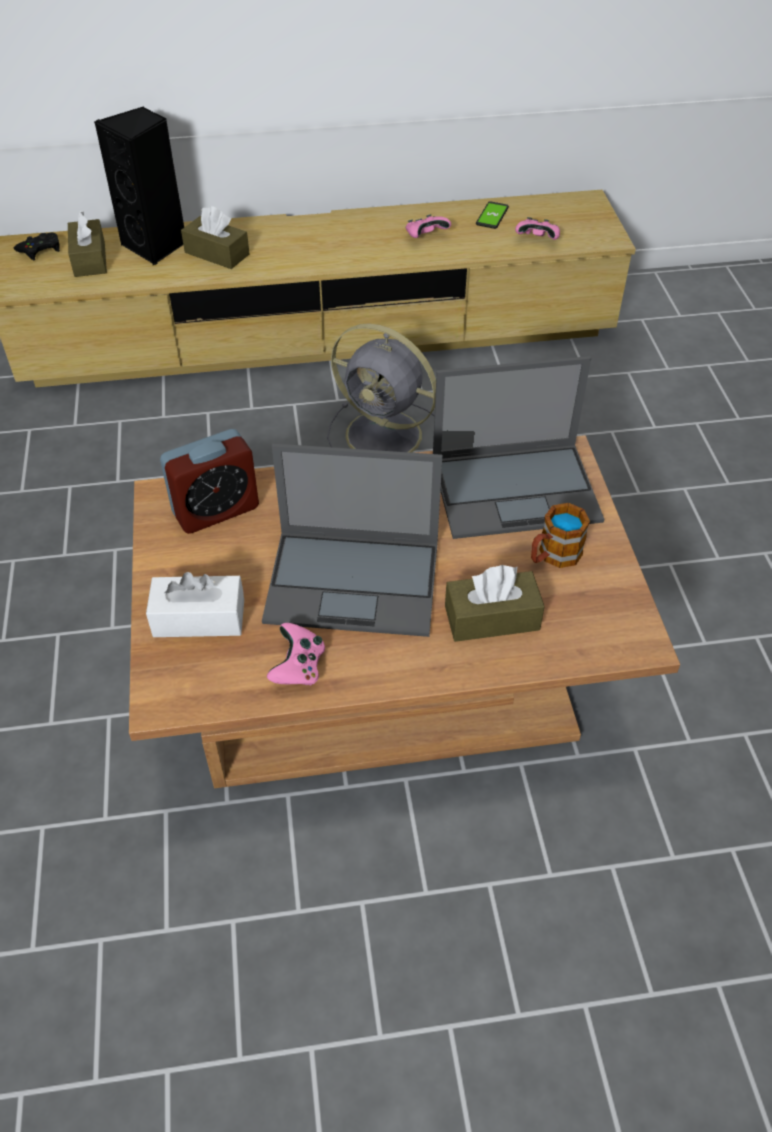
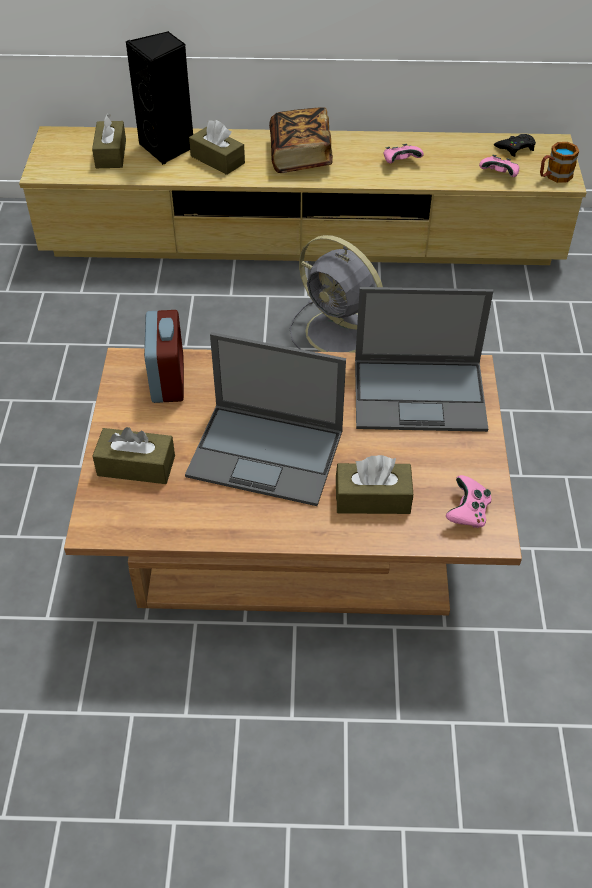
camera: 10 degrees right, 0 degrees up
(40, 250) = (72, 142): black game controller -> black game controller (515, 148)
(199, 618) = (136, 466): white tissue box -> brown tissue box
(216, 510) = (168, 380): alarm clock -> alarm clock turned 75 degrees counterclockwise
(298, 668) = (206, 516): pink game controller -> pink game controller (467, 513)
(311, 240) = (300, 156): none -> book
(492, 216) = (464, 149): phone -> none
(553, 556) = (437, 454): mug -> mug (554, 176)

